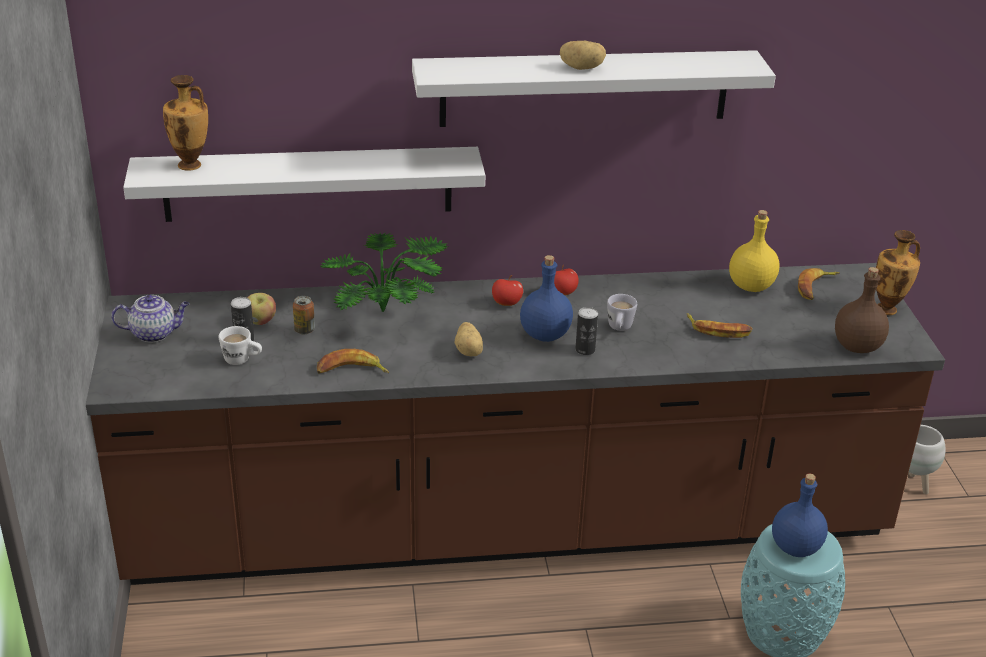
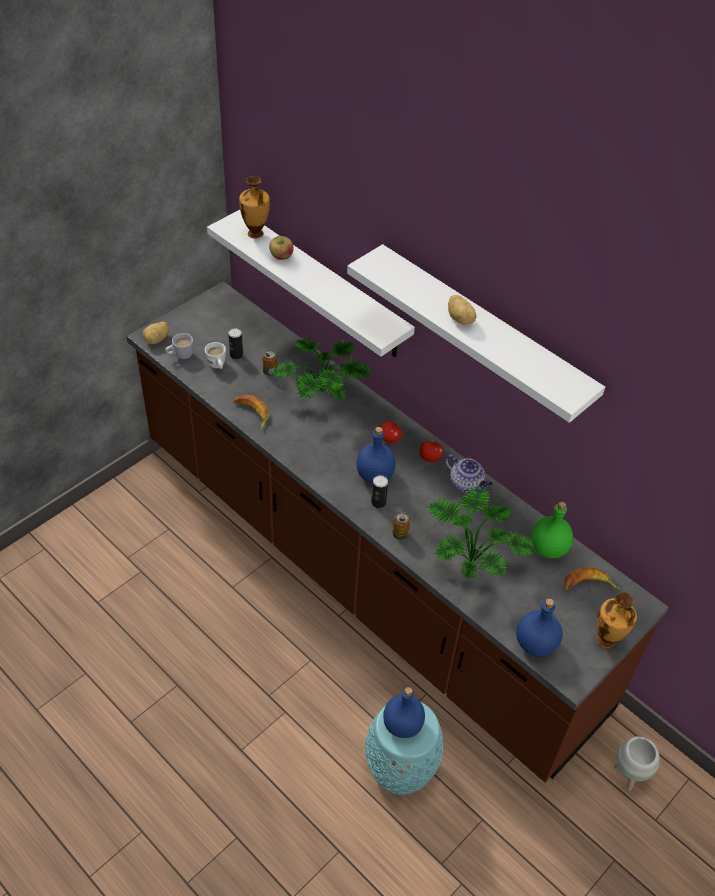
camera: 50 degrees right, 15 degrees up
(155, 333) = (207, 319): teapot -> teapot (466, 485)
(260, 321) = (260, 350): apple -> apple (281, 257)
(469, 351) = (321, 451): potato -> potato (157, 339)
(619, 329) = (419, 506): white mug -> white mug (180, 355)
(642, 357) = (400, 534): none -> can
(718, 330) = (472, 557): banana -> potted plant
(751, 286) = (549, 548): yellow bottle -> green bottle
(857, 346) = (536, 643): brown bottle -> blue bottle

